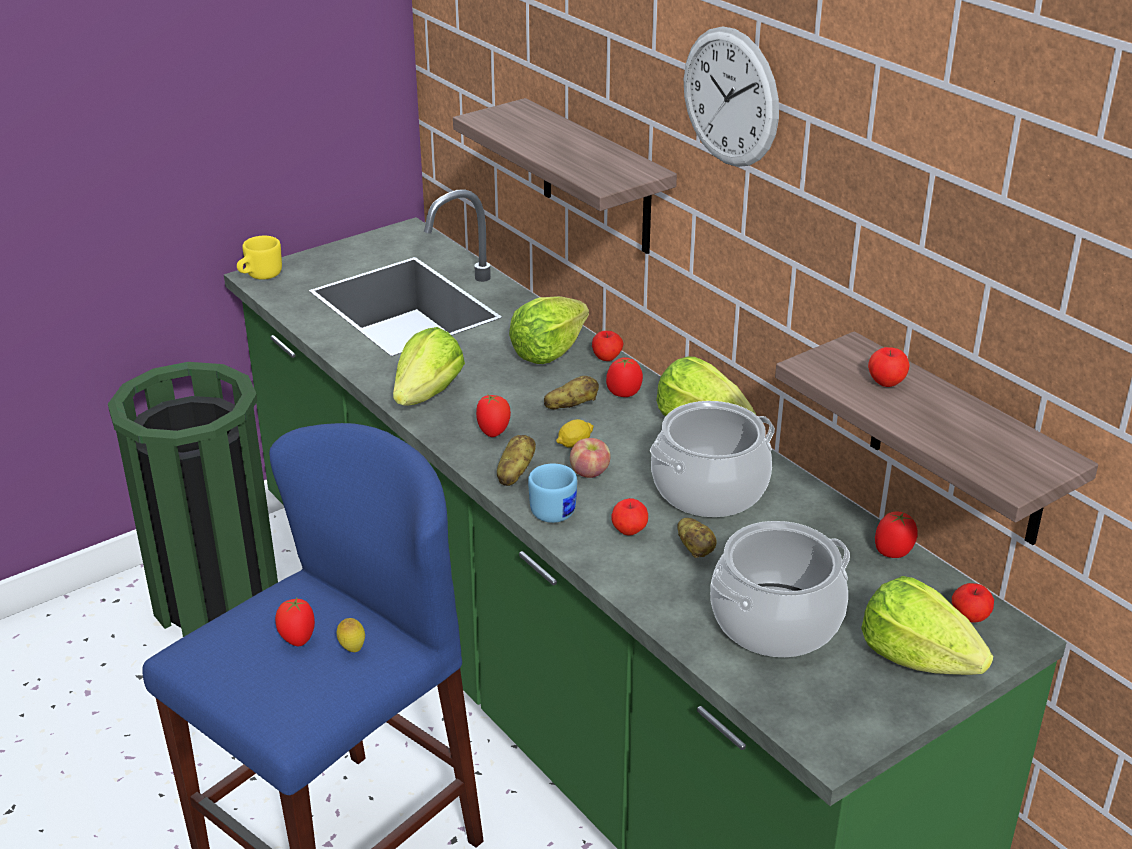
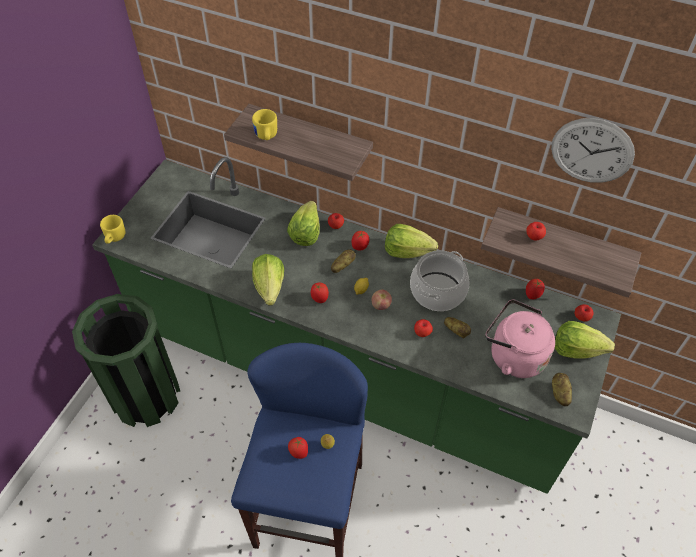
camera: 30 degrees left, 20 degrees up
(511, 132) = (266, 136): none -> yellow mug
(515, 473) = (348, 321): potato -> potato (559, 393)
(557, 509) = (382, 334): blue mug -> none
(730, 97) = (412, 109): wall clock -> wall clock (592, 151)
(775, 620) = (513, 356): cooking pot -> pink kettle

